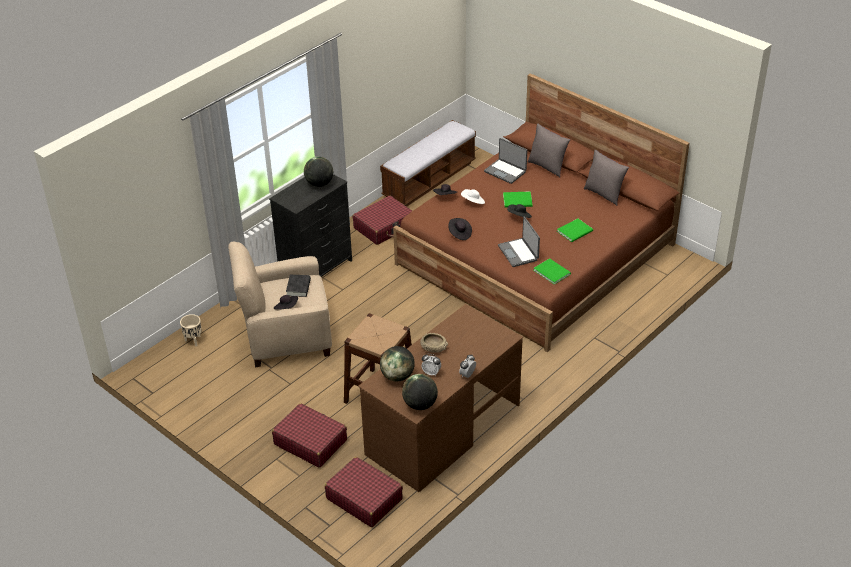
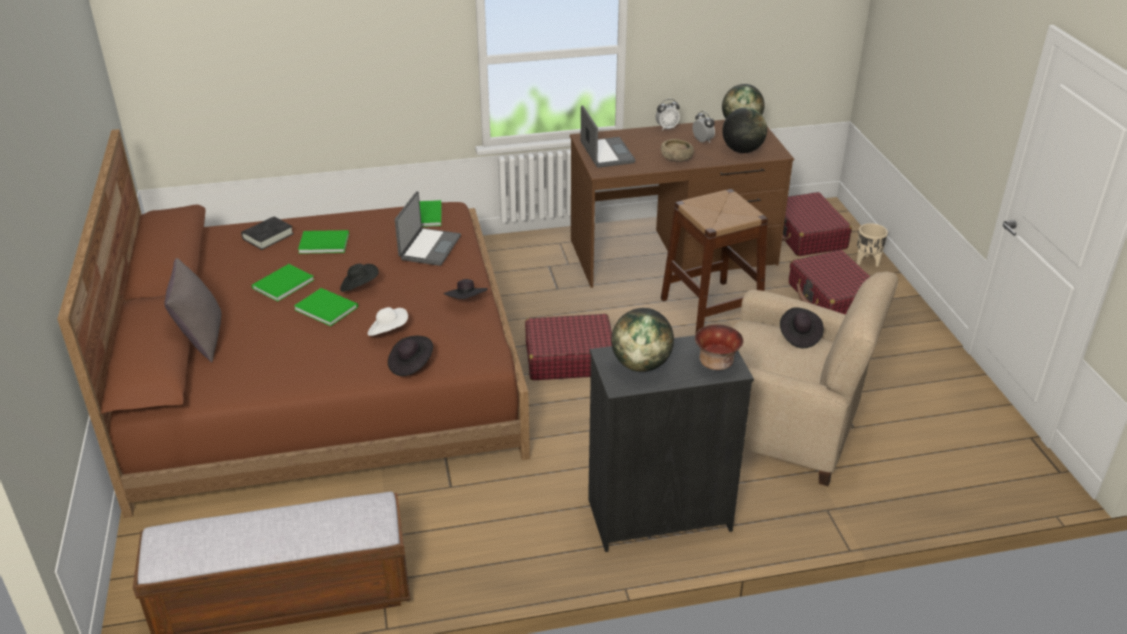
camera: 145 degrees left, 5 degrees down
(194, 340) = (938, 487): beige planter -> beige planter (867, 262)
(289, 197) = (716, 363): none -> bowl
(298, 288) = (761, 356): black book -> black book (268, 236)
(384, 227) = (474, 537): red suitcase -> red suitcase (569, 358)
(505, 171) = (268, 361): laptop -> laptop (606, 153)
(557, 202) = (281, 284): none -> green book
(604, 194) = (208, 269): grey pillow -> none

